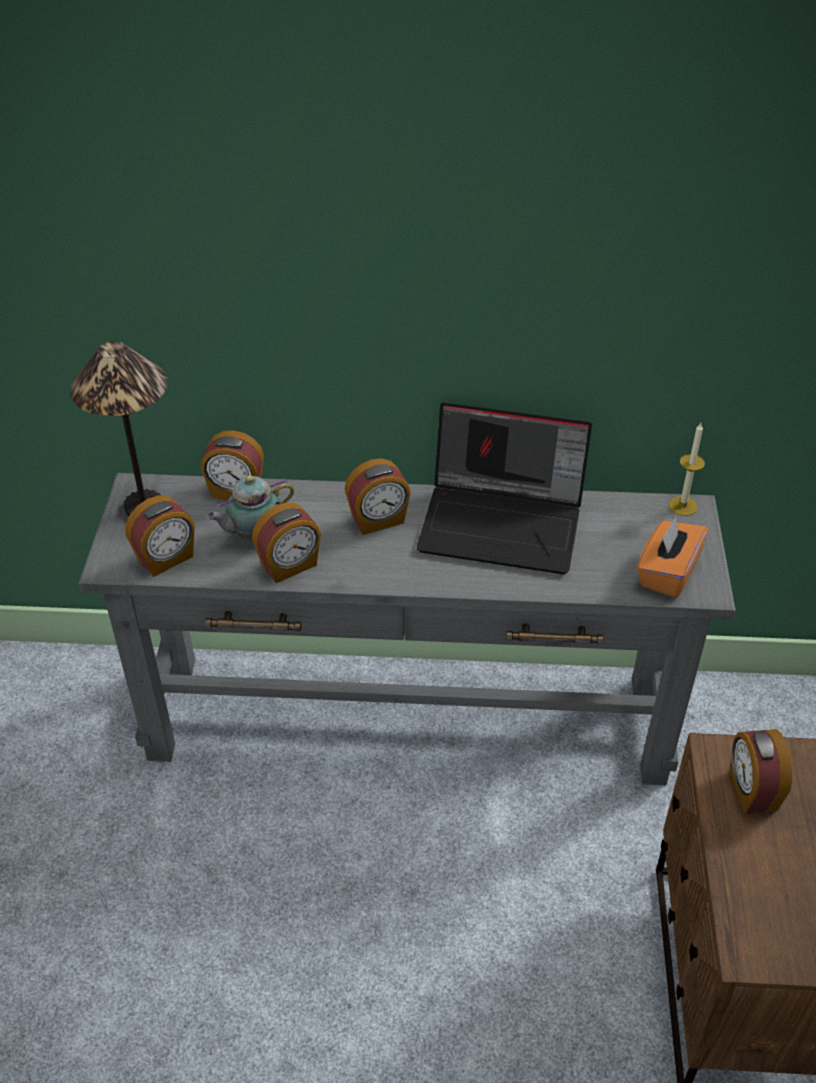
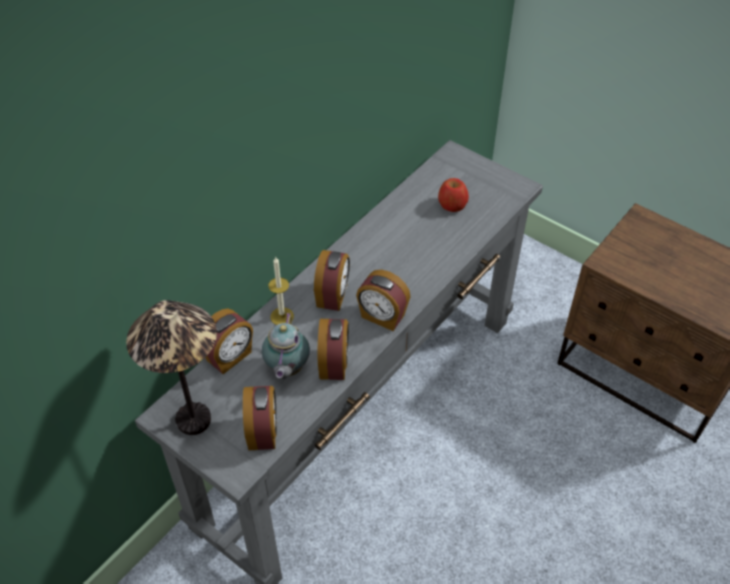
camera: 55 degrees left, 5 degrees up
(504, 523) = (391, 238): laptop -> none
(609, 546) = (452, 204): none -> apple
(667, 573) = (494, 194): orange tissue box -> none
(682, 506) = (447, 156): candle -> candle (282, 316)
(751, 791) = (638, 264): alarm clock -> alarm clock (382, 317)

